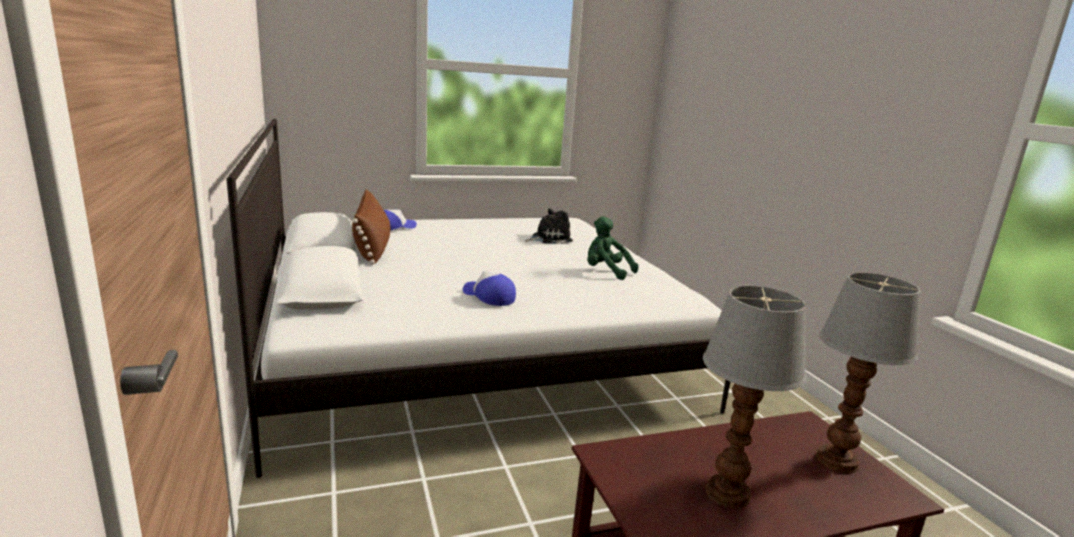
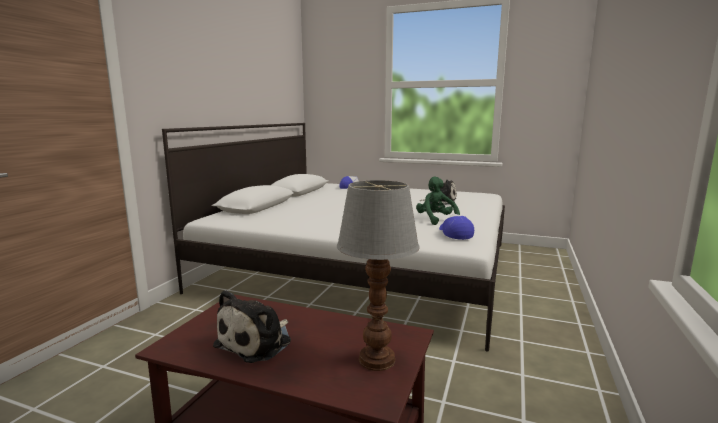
camera: 40 degrees right, 5 degrees down
(372, 247) = (319, 194): brown pillow -> none
(488, 296) = (326, 220): cap -> cap (455, 233)
(728, 492) = (257, 342): table lamp -> plush toy

